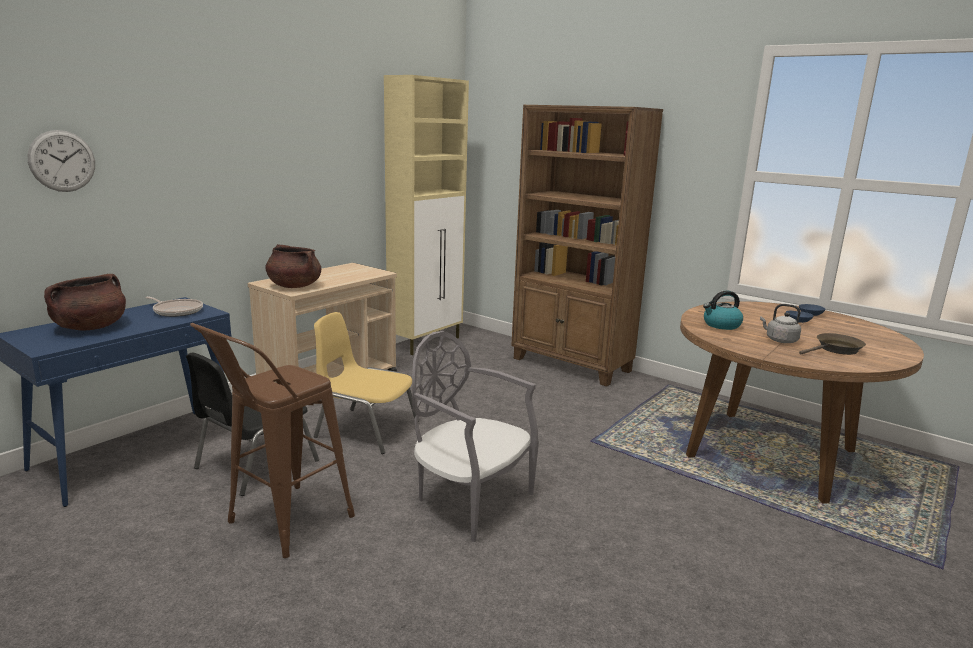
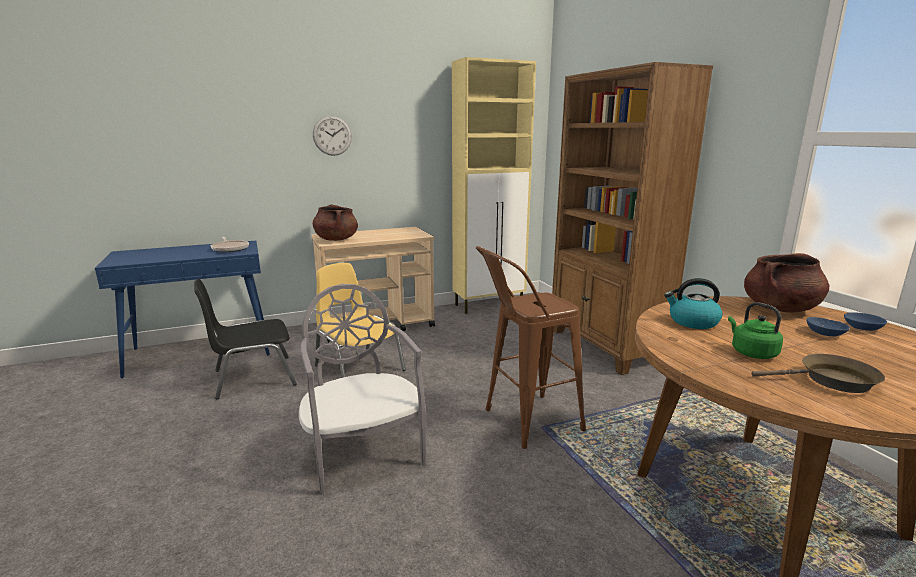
camera: 30 degrees right, 0 degrees up
(62, 161) = (161, 132): wall clock -> wall clock (332, 135)
(90, 327) = (162, 253): brown cooking pot -> brown cooking pot (780, 308)
(280, 525) = (210, 430): brown stool -> brown stool (524, 422)
(779, 340) = (751, 353): grey kettle -> green kettle

